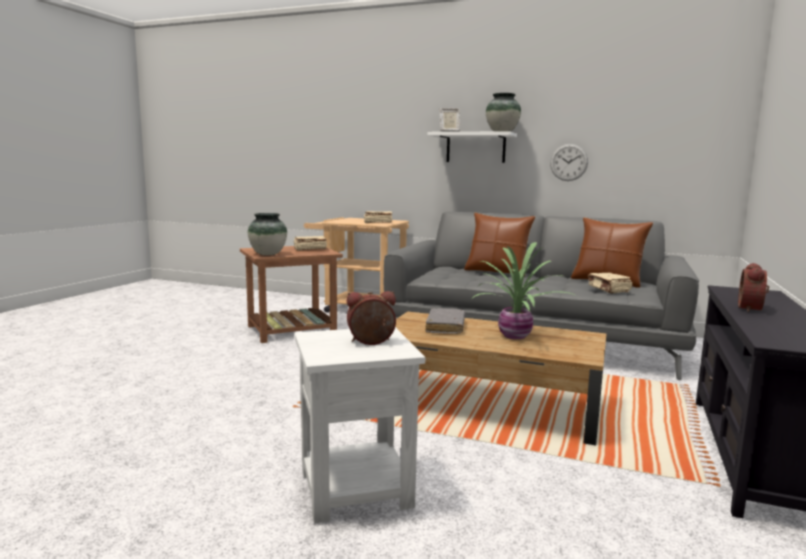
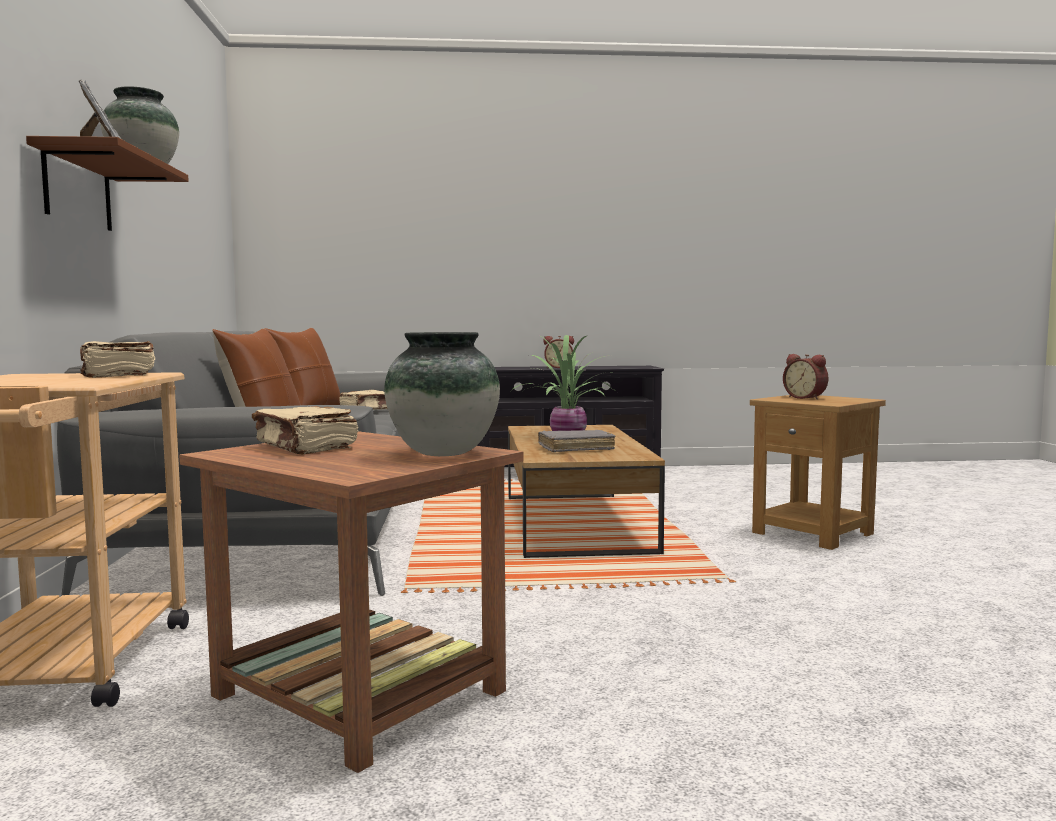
camera: 115 degrees left, 5 degrees down
(354, 488) = (814, 533): white side table -> brown side table
(475, 148) = (78, 190): white shelf -> brown shelf
(568, 162) = (158, 241): wall clock -> none

